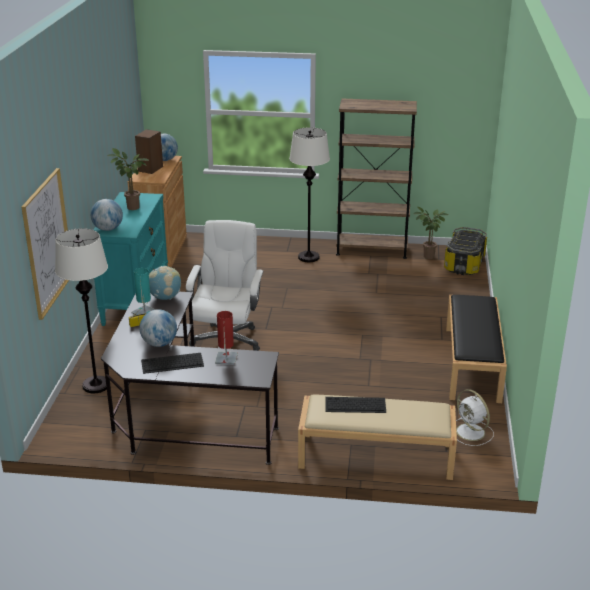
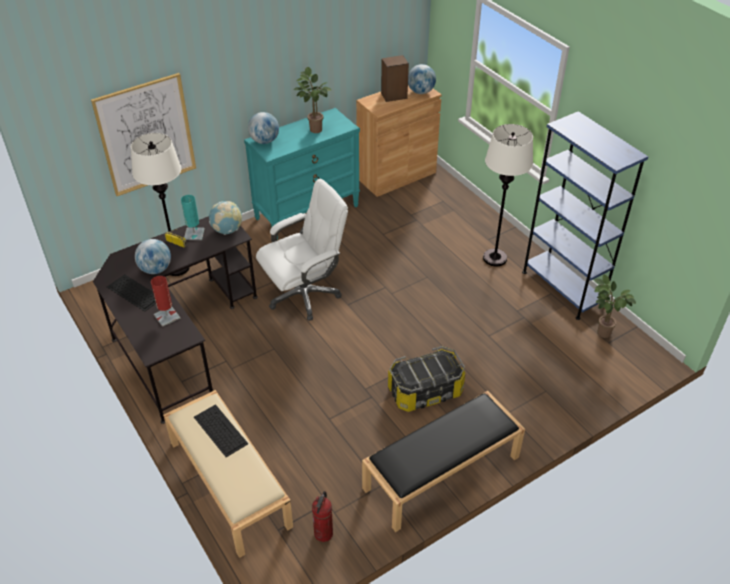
camera: 50 degrees right, 15 degrees up
(371, 250) = (562, 288): brown bookcase -> blue bookcase
(464, 264) = (624, 367): storage box -> storage box (425, 391)
(471, 433) = (324, 533): white fan -> fire extinguisher

